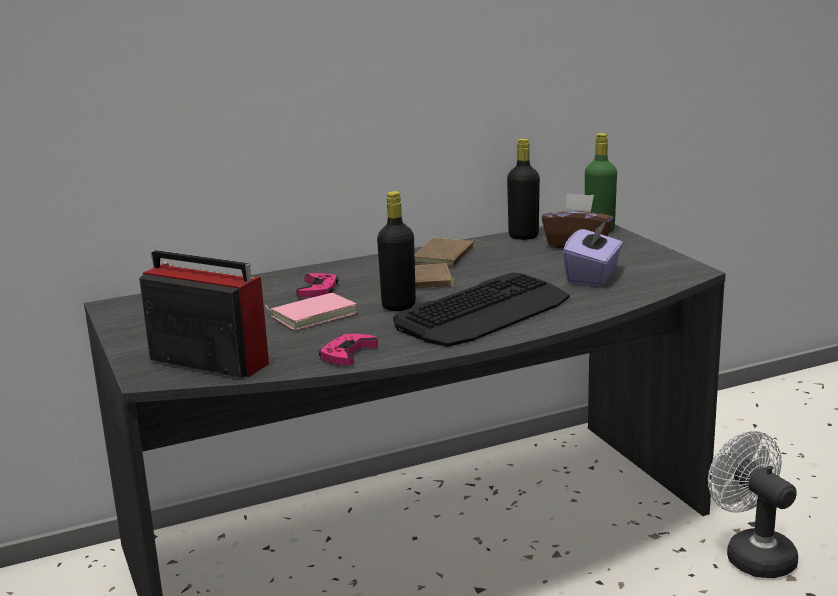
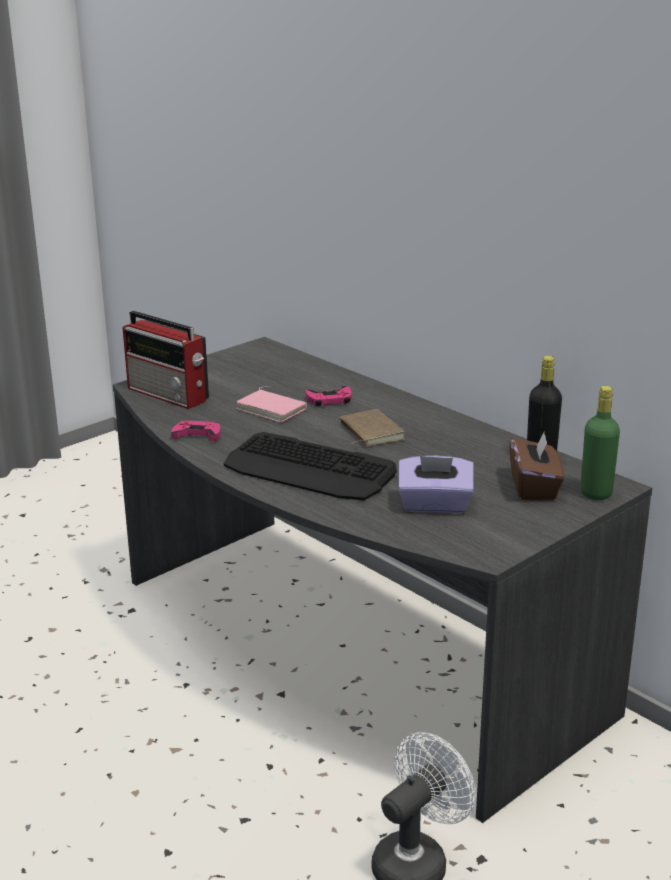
camera: 70 degrees right, 5 degrees up
(206, 361) = (169, 394): radio -> radio turned 120 degrees clockwise
(398, 306) = (307, 435): black bottle -> none
(445, 257) = (449, 433): brown book -> none

